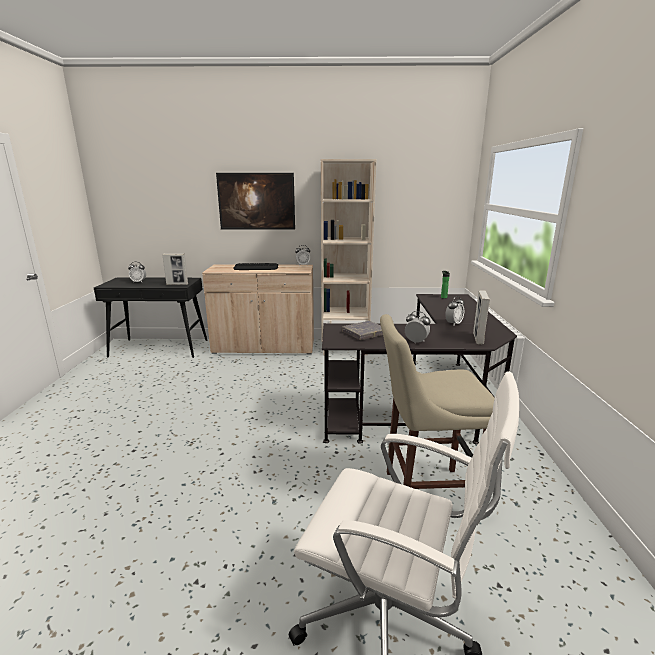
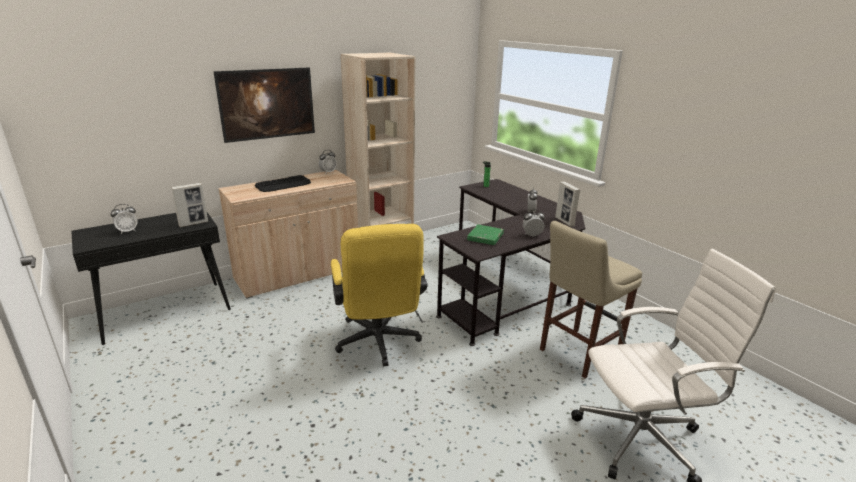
camera: 35 degrees left, 5 degrees up
(252, 412) = (378, 344): none -> yellow office chair
(364, 333) = (485, 237): grey book -> green book

